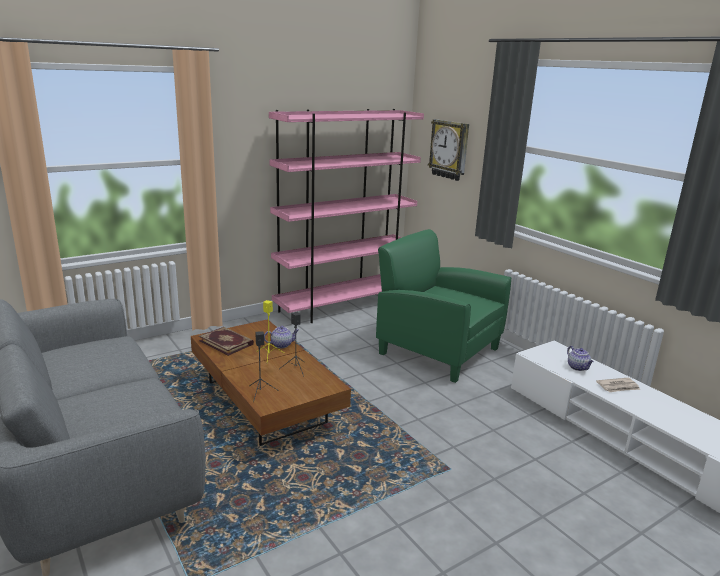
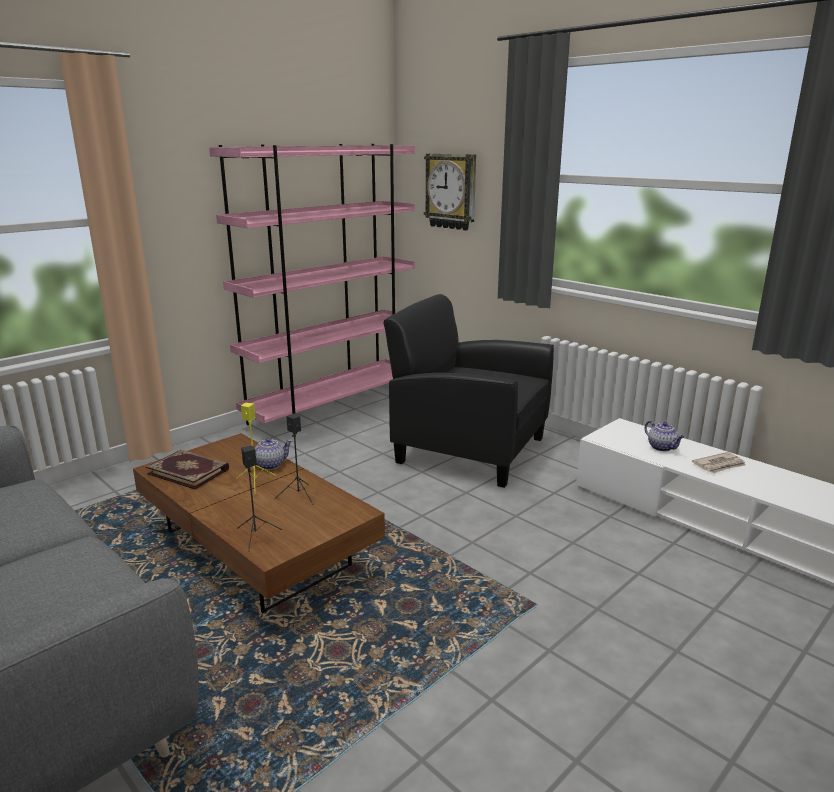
camera: 10 degrees left, 0 degrees up
(437, 350) = (469, 449): green armchair -> black armchair

